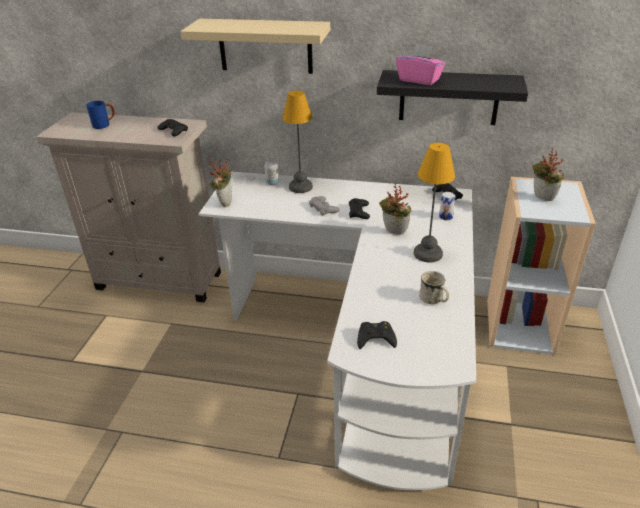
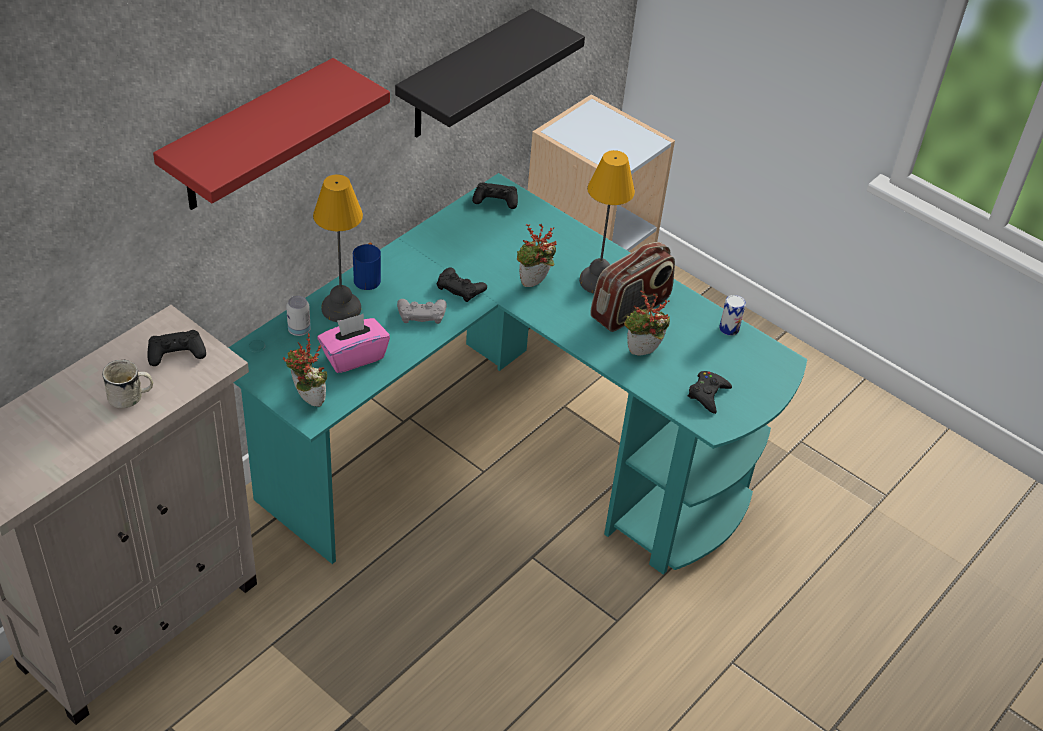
camera: 65 degrees left, 10 degrees up
(104, 125) = (49, 425): blue mug -> blue mug (368, 277)
(265, 46) = (250, 138): beige shelf -> red shelf
(362, 348) = (505, 456): white desk -> turquoise desk
(418, 275) = (630, 309): none -> radio
(419, 80) = (466, 78): pink tissue box -> pink tissue box (353, 356)
(433, 300) = (680, 322): white mug -> white mug (131, 397)
(445, 217) = (538, 227): can -> can (729, 328)
(541, 198) = (599, 142): potted plant -> potted plant (642, 354)

